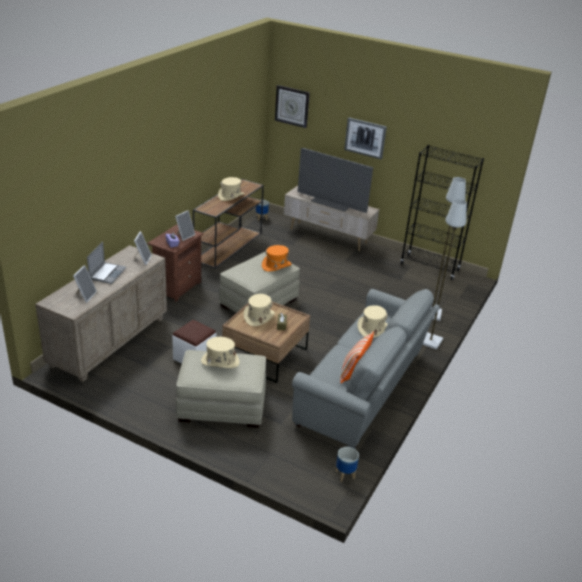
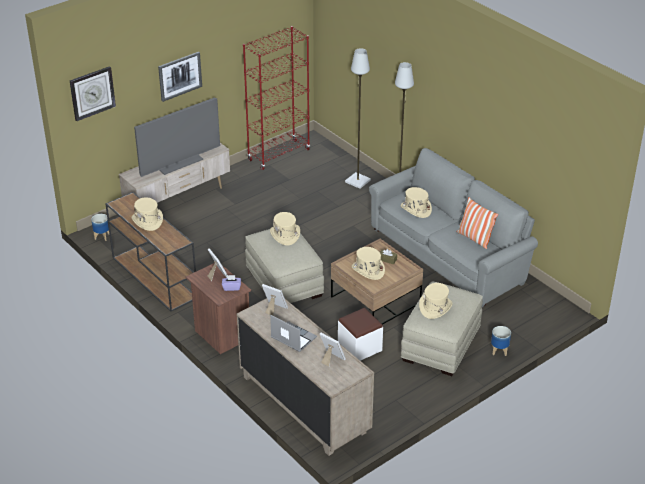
camera: 65 degrees left, 5 degrees up
(276, 266) = (285, 235): orange hat -> beige hat
(345, 475) = (549, 296): planter -> planter (499, 351)
(429, 267) = (279, 155): black bookcase -> red bookcase

